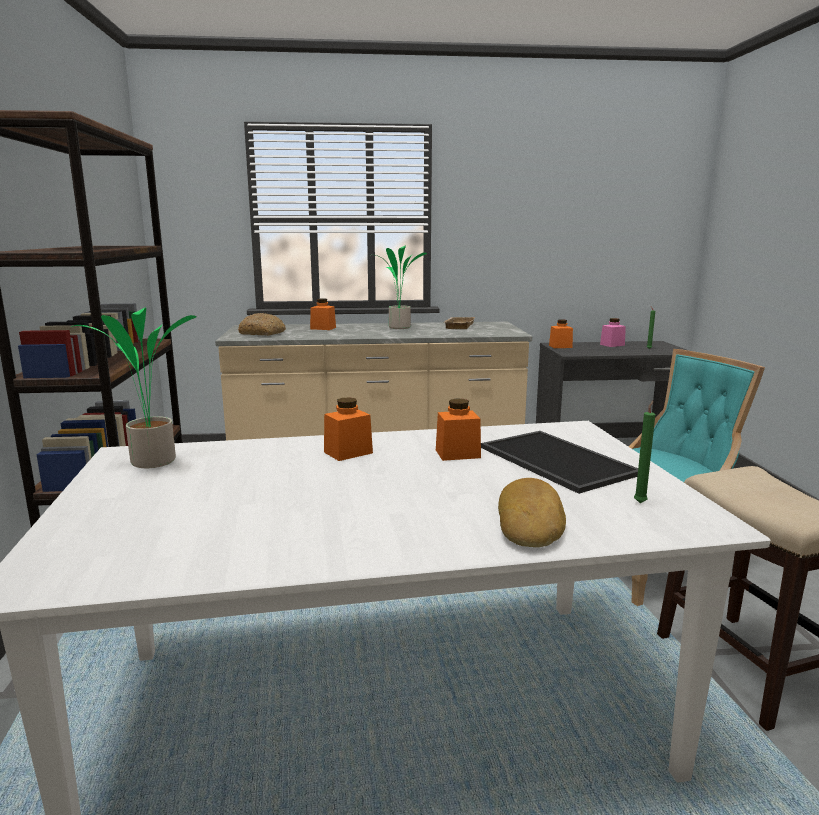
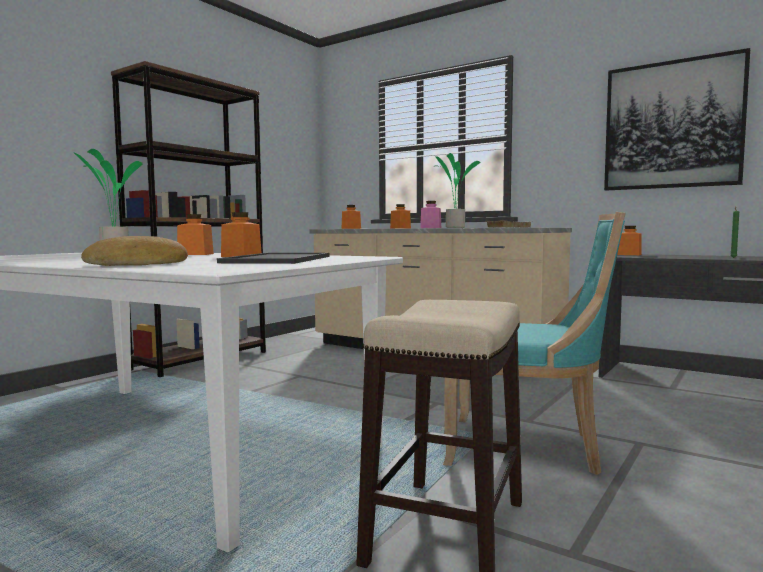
camera: 40 degrees right, 10 degrees down
(263, 333) = (351, 228): bread -> orange jar
(585, 224) = (672, 125): none -> picture
(612, 345) = (698, 255): pink jar -> pink jar (430, 228)
(640, 502) = (229, 266): green candle -> none

